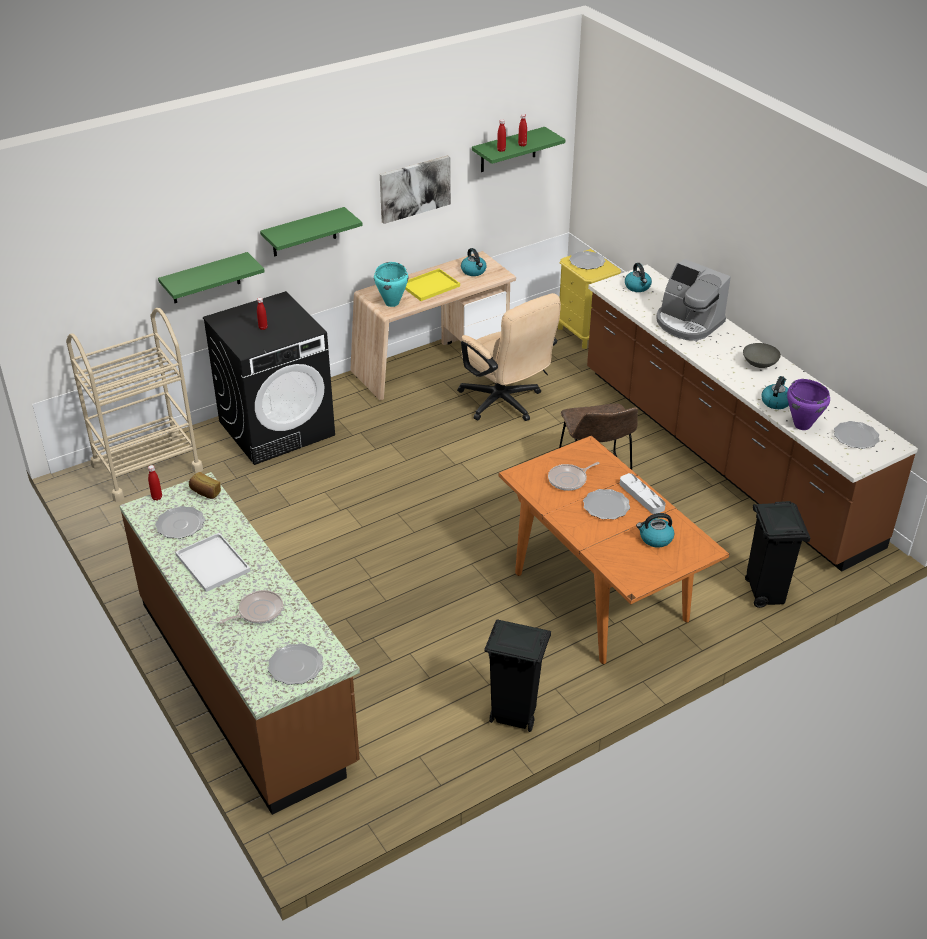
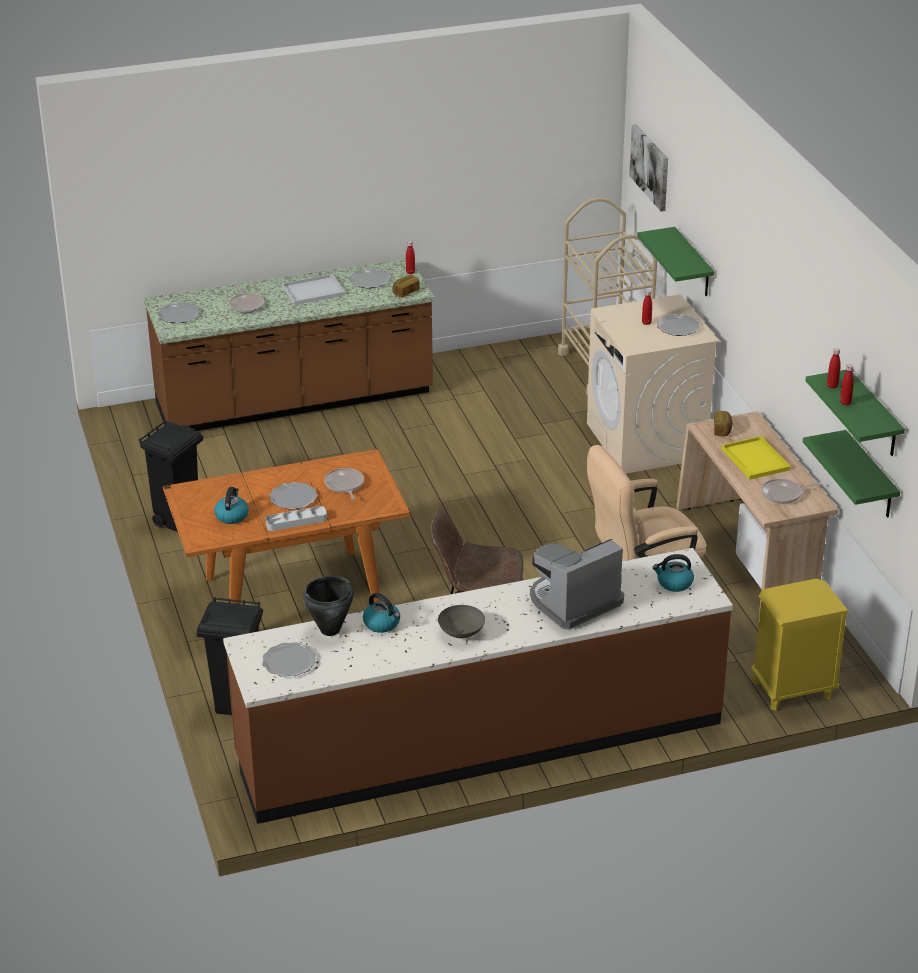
camera: 105 degrees right, 5 degrees down
(277, 428) = (646, 441): black washing machine -> beige washing machine
(304, 232) = (742, 300): green shelf -> green shelf (870, 476)
(392, 303) = (722, 430): turquoise cooking pot -> bread
(414, 188) = (808, 358): picture -> picture (650, 167)
(474, 271) = (784, 494): kettle -> frying pan
(587, 262) = (808, 599): plate -> plate (678, 327)
(802, 425) = (330, 630): purple cooking pot -> black cooking pot

